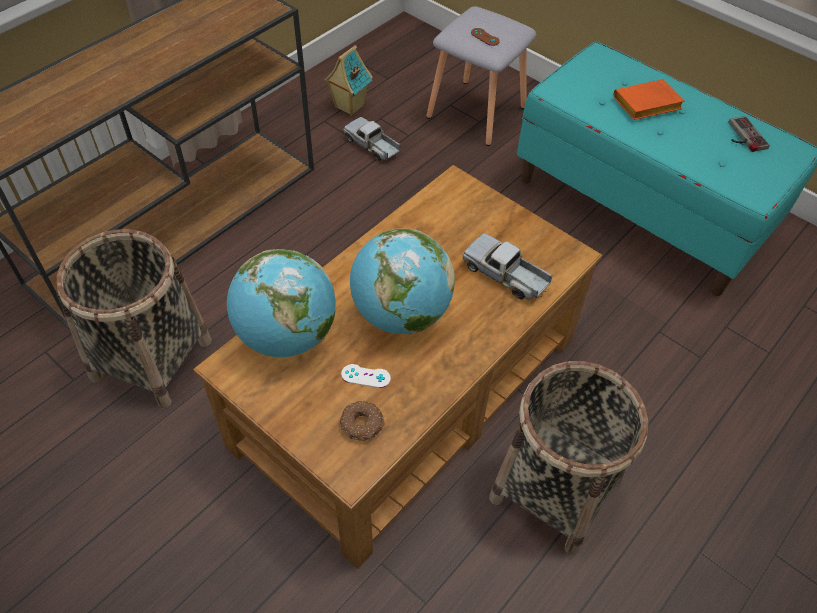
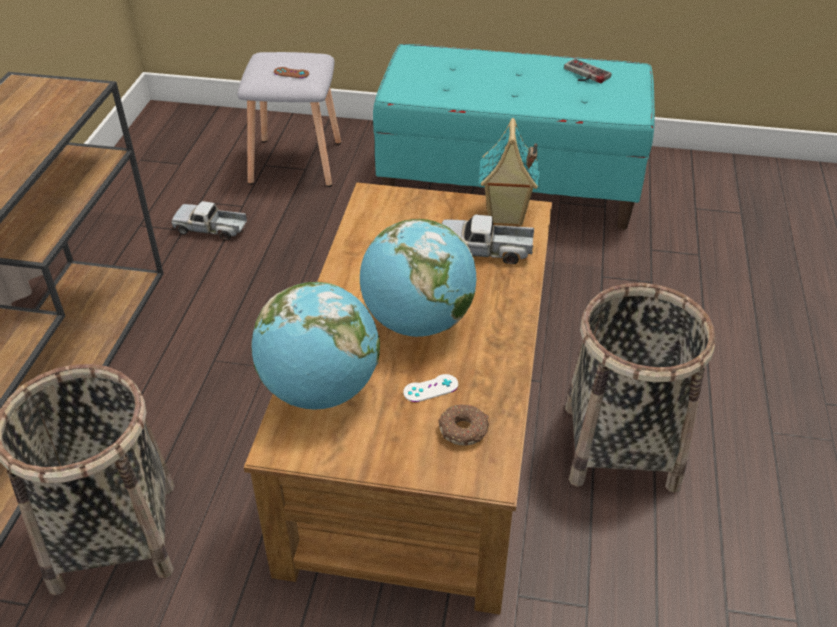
camera: 30 degrees left, 10 degrees down
(348, 107) = (157, 203): toy house -> toy house (505, 216)
(646, 106) = (487, 78): orange book -> none

